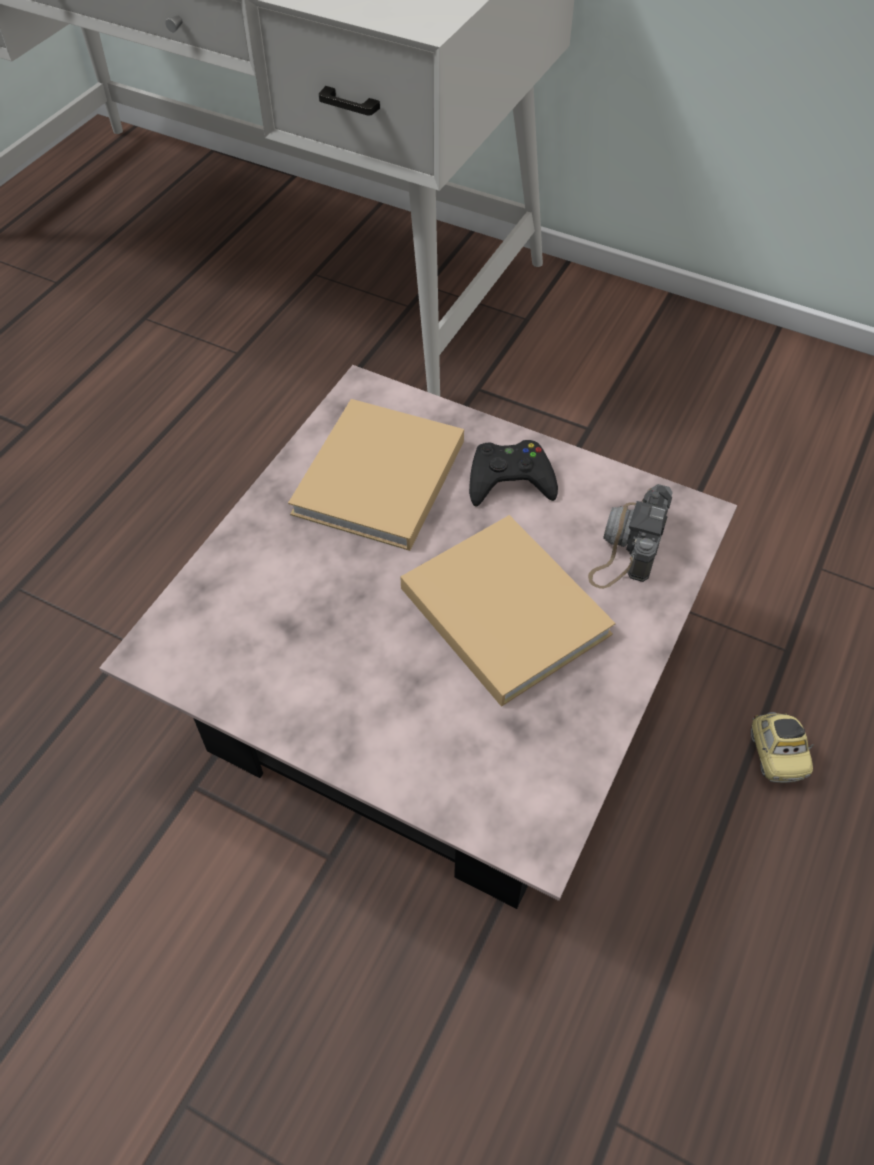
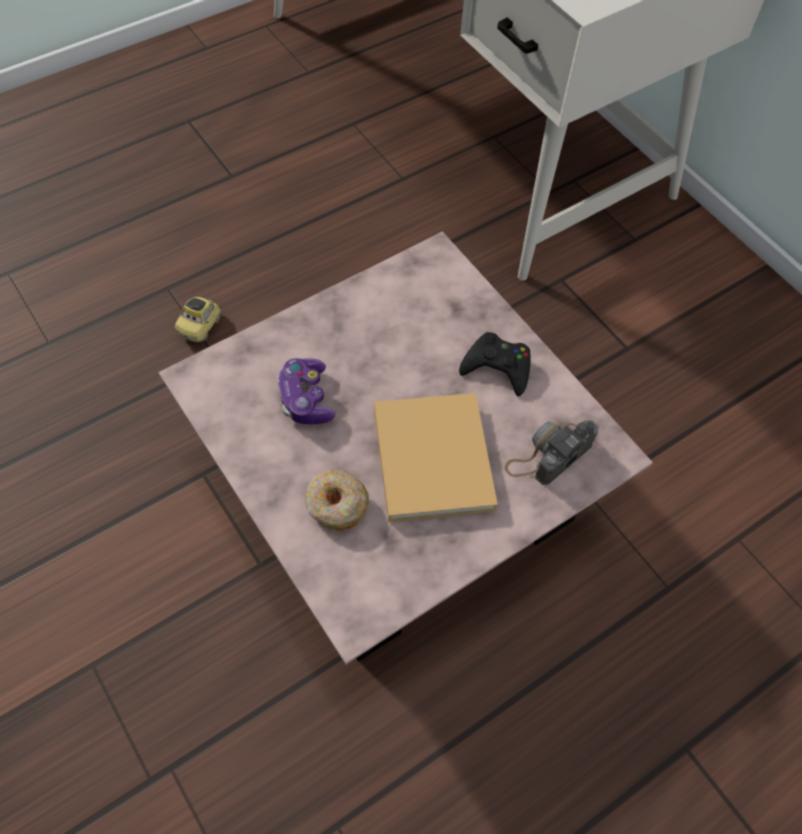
camera: 25 degrees right, 5 degrees up
(311, 613) = (306, 399): none -> game controller
(377, 481) = (405, 326): beige book -> none
(427, 718) = (336, 505): none -> donut
(775, 754) = (606, 656): toy car -> toy car (200, 326)

